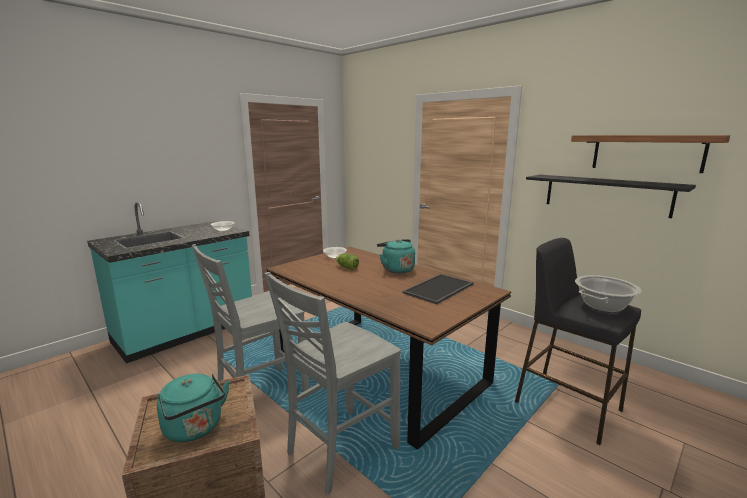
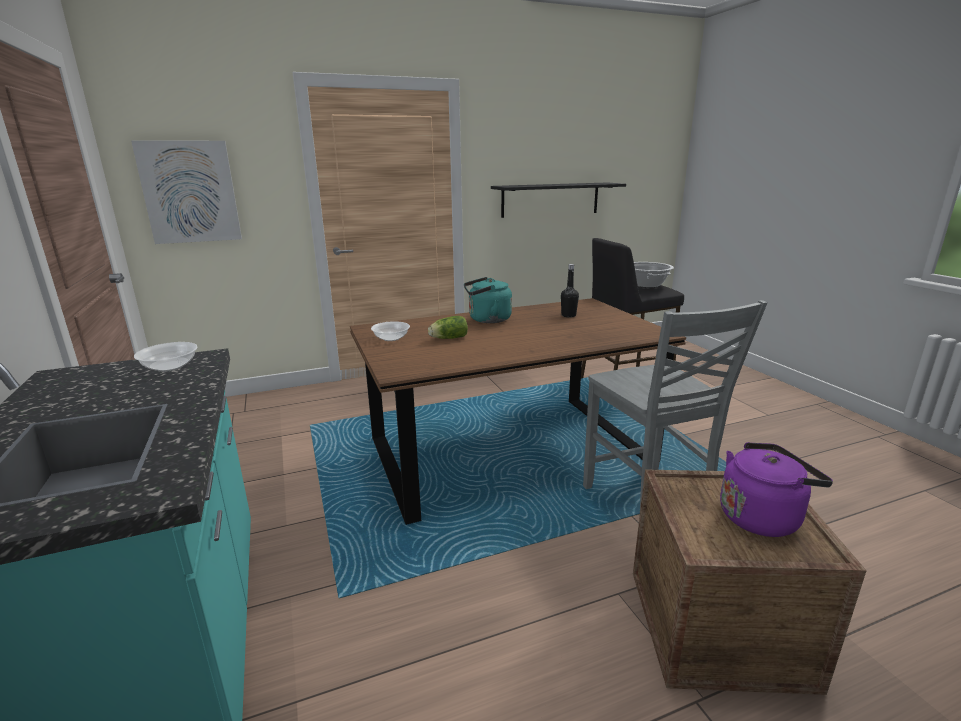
camera: 65 degrees left, 5 degrees up
(195, 429) = (762, 517): turquoise kettle -> purple kettle
(260, 394) = (506, 556): grey chair -> none
(367, 162) = (190, 192): none -> picture
(439, 289) = (568, 315): tray -> black bottle
(646, 153) = (575, 157): shelf -> none

